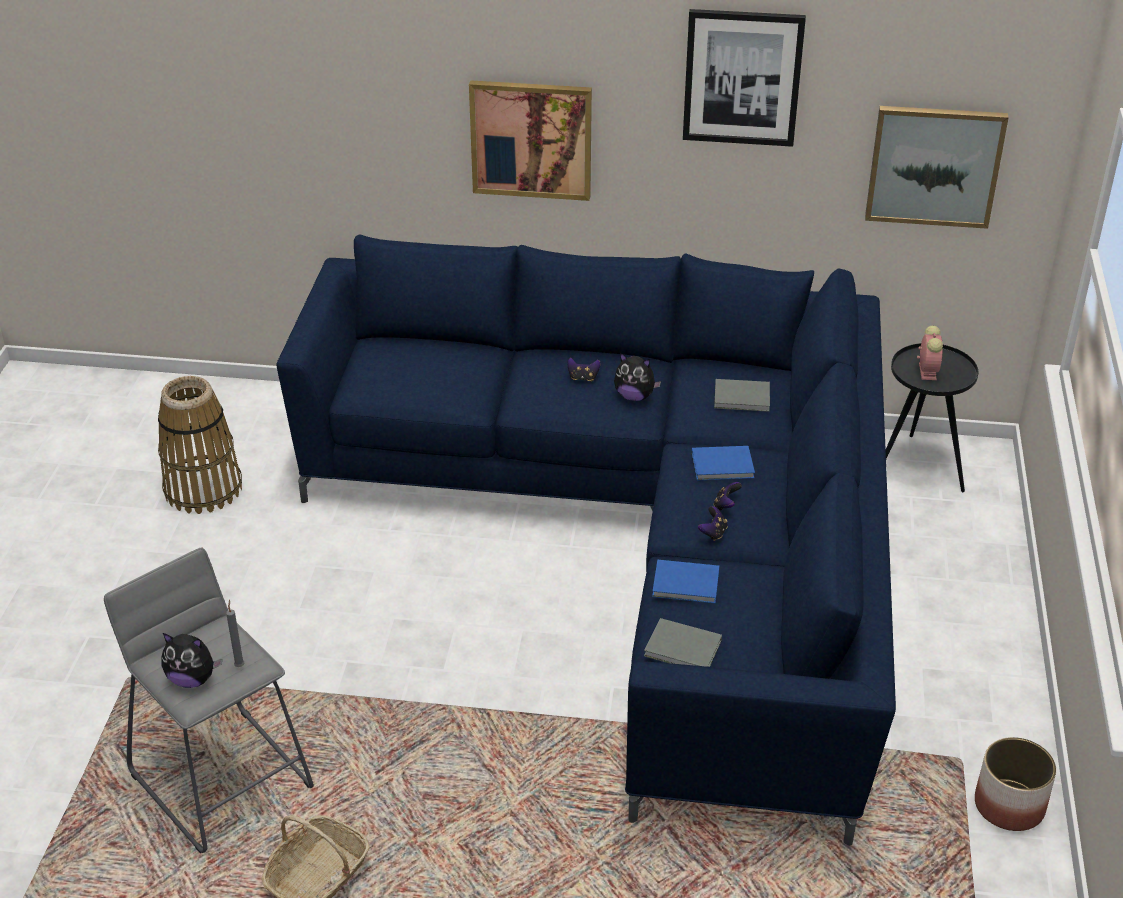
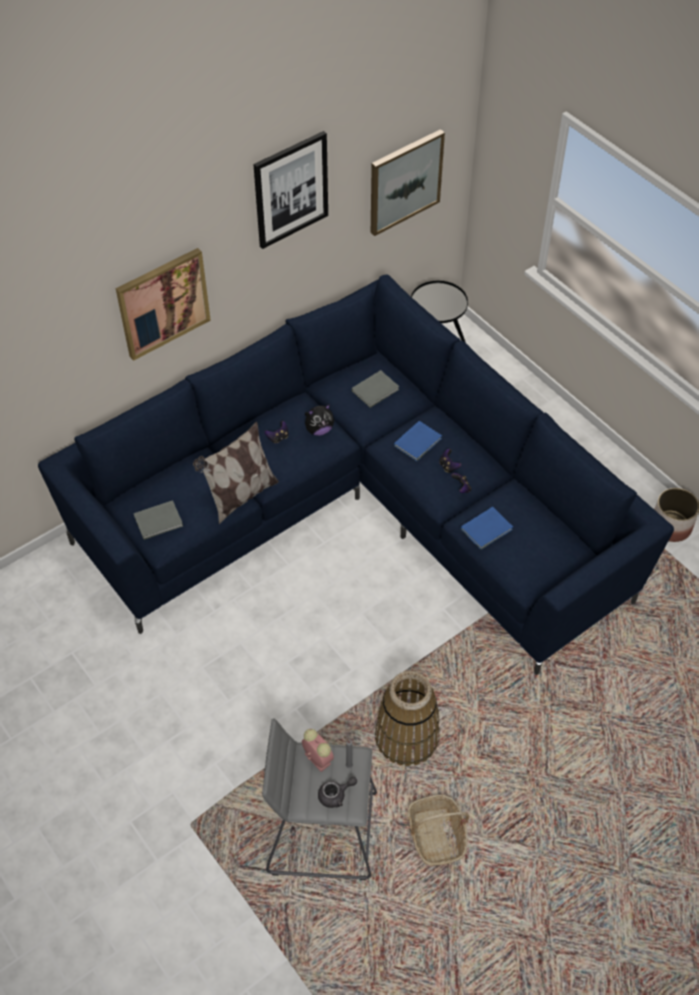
camera: 45 degrees left, 15 degrees up
(192, 679) = (336, 795): plush toy -> grey teapot
(203, 489) = (67, 672): basket -> basket (406, 736)
(481, 403) = (240, 496): none -> pillow
(684, 649) = (530, 568): grey book -> grey book (160, 521)
(927, 370) = (436, 305): alarm clock -> alarm clock (316, 758)

